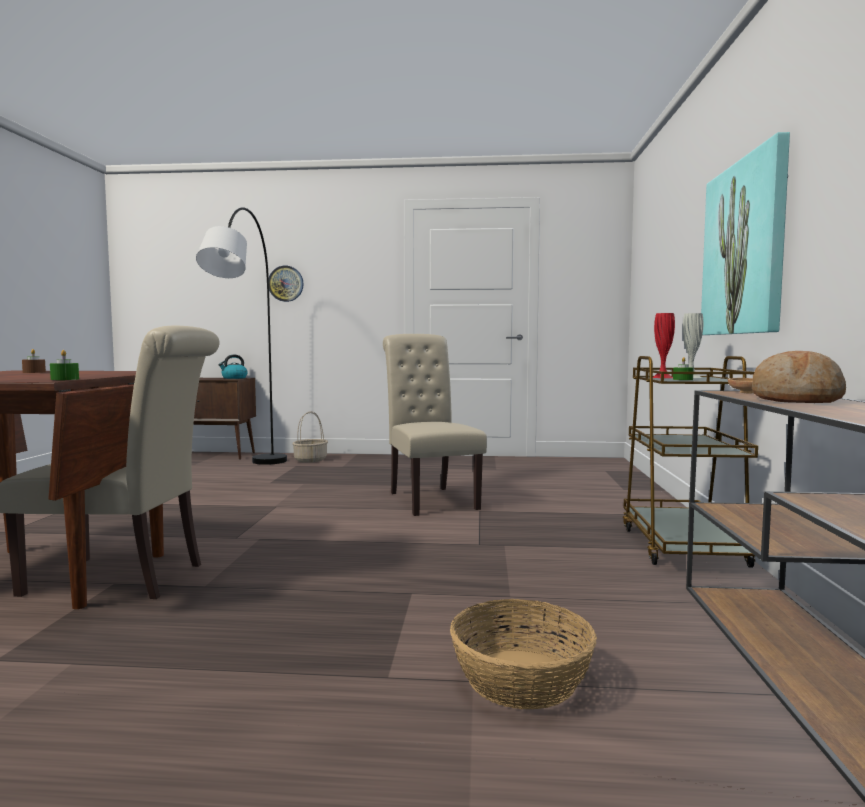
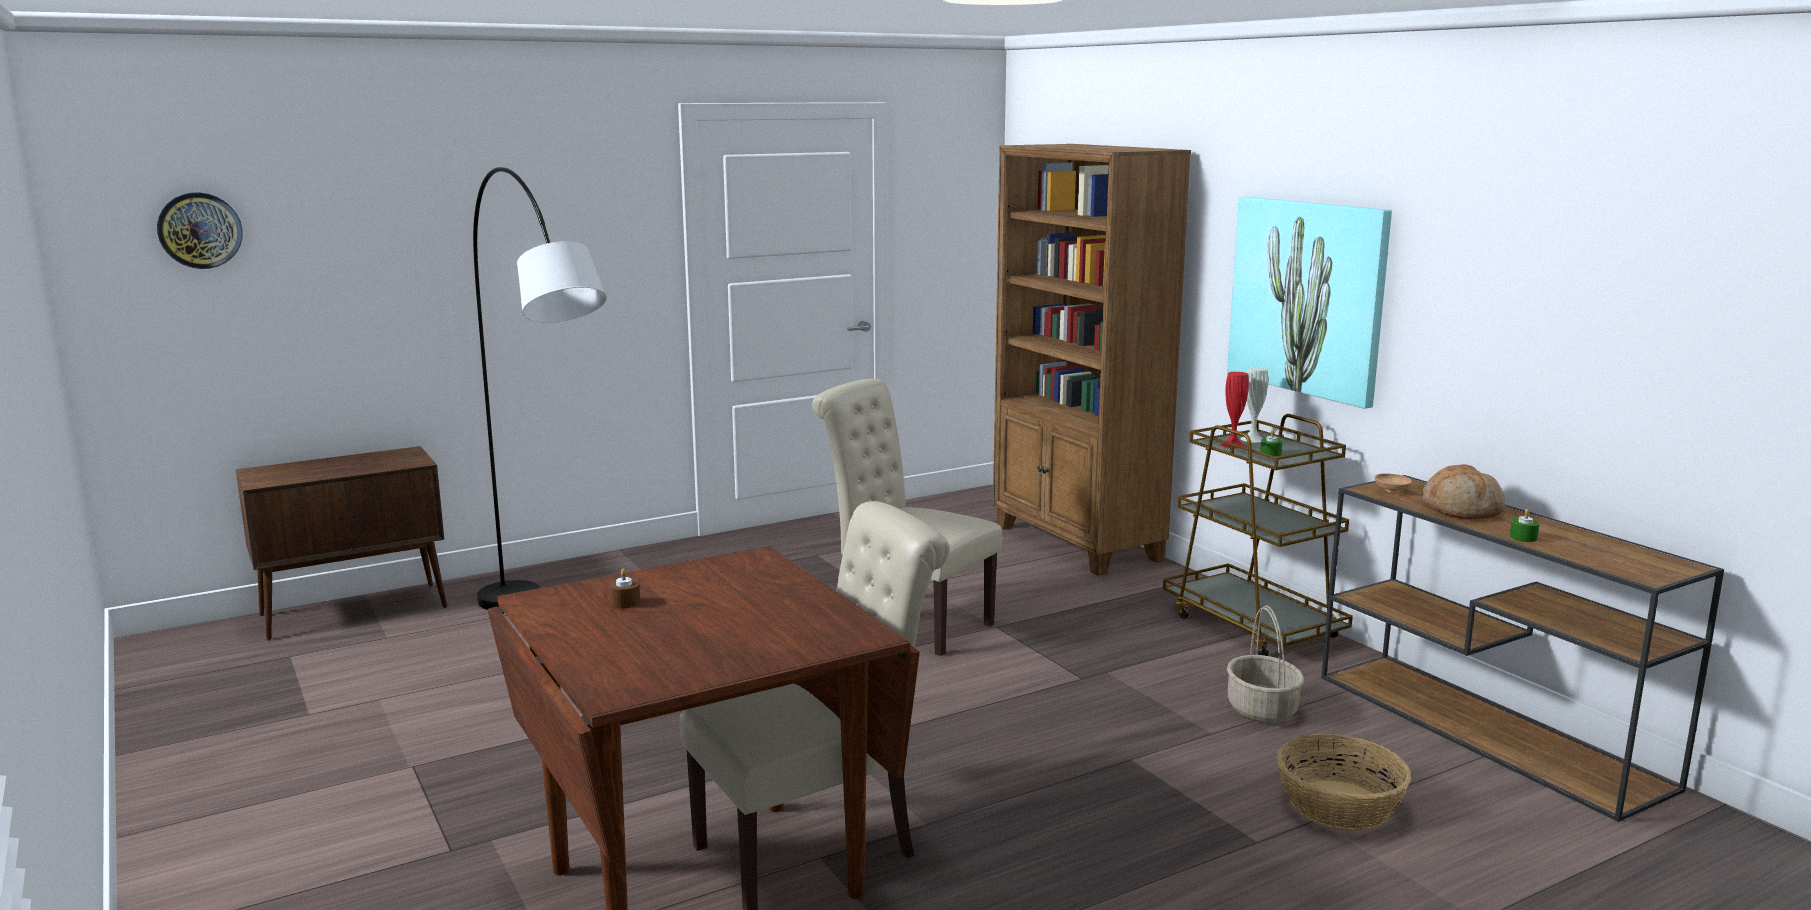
camera: 35 degrees left, 10 degrees up
(65, 379) = (869, 628): green candle -> green candle (1523, 537)
(234, 378) = (393, 455): kettle -> none
(286, 283) = (469, 262): wall clock -> wall clock (200, 230)
(310, 460) = (575, 581): basket -> basket (1263, 710)
(623, 486) = (1077, 543): none -> brown bookcase

